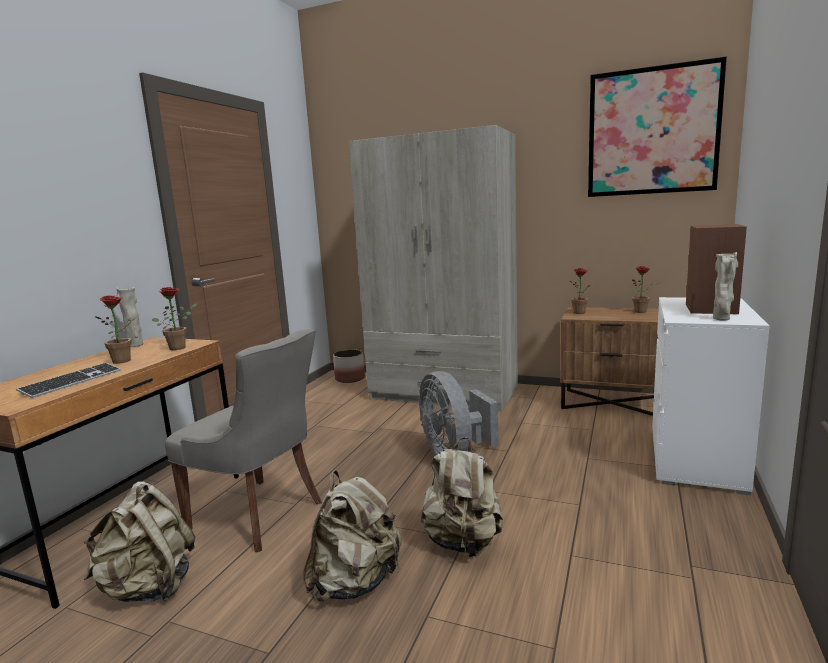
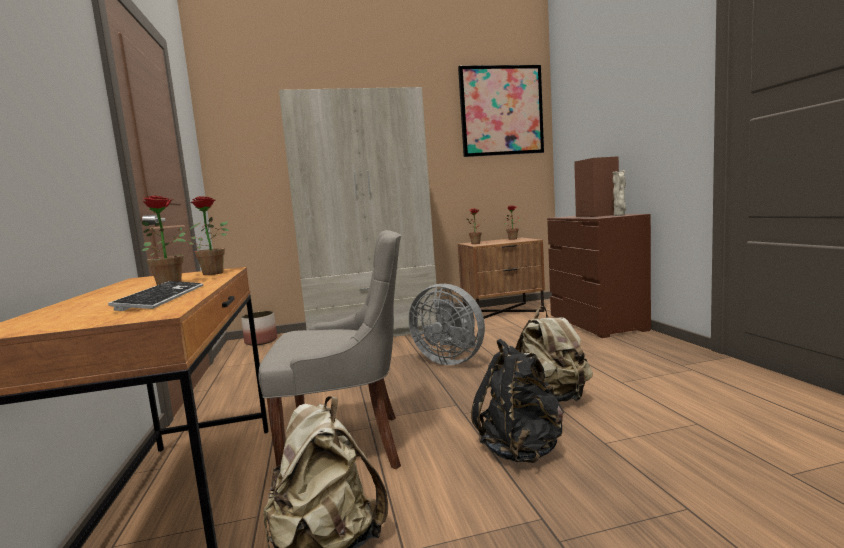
camera: 35 degrees left, 5 degrees down
(135, 345) = (135, 281): beige vase -> none
(355, 582) = (521, 449): beige backpack -> black backpack
(695, 459) = (597, 323): white dresser -> brown dresser

